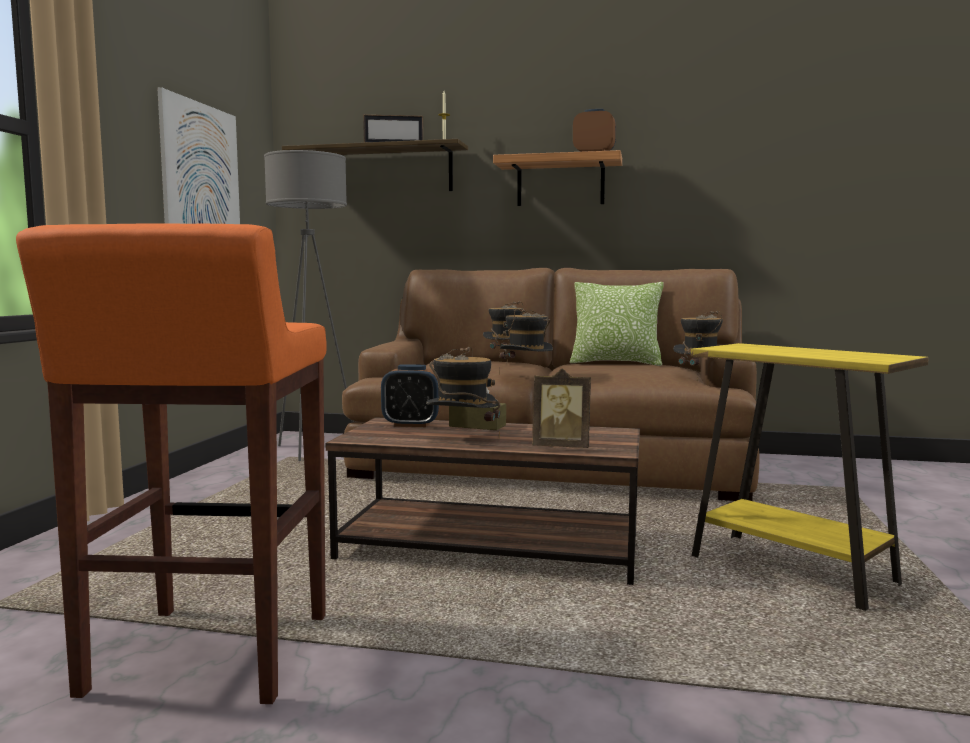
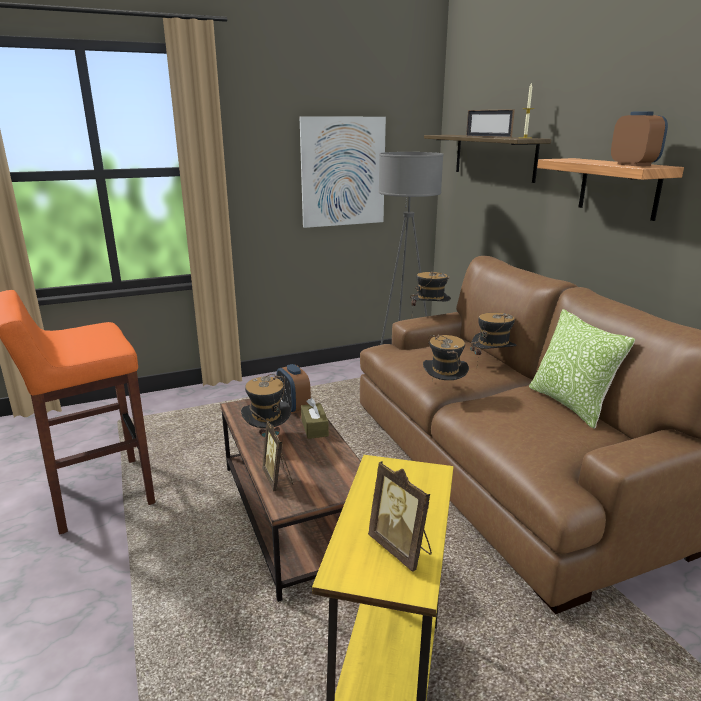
camera: 55 degrees right, 15 degrees up
(699, 379) = (569, 466): hat -> hat (429, 316)
(850, 353) = (401, 548): none -> picture frame

